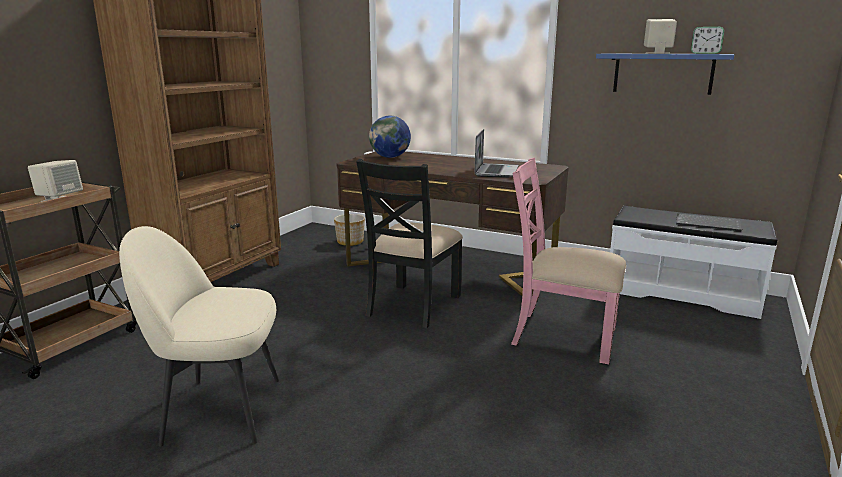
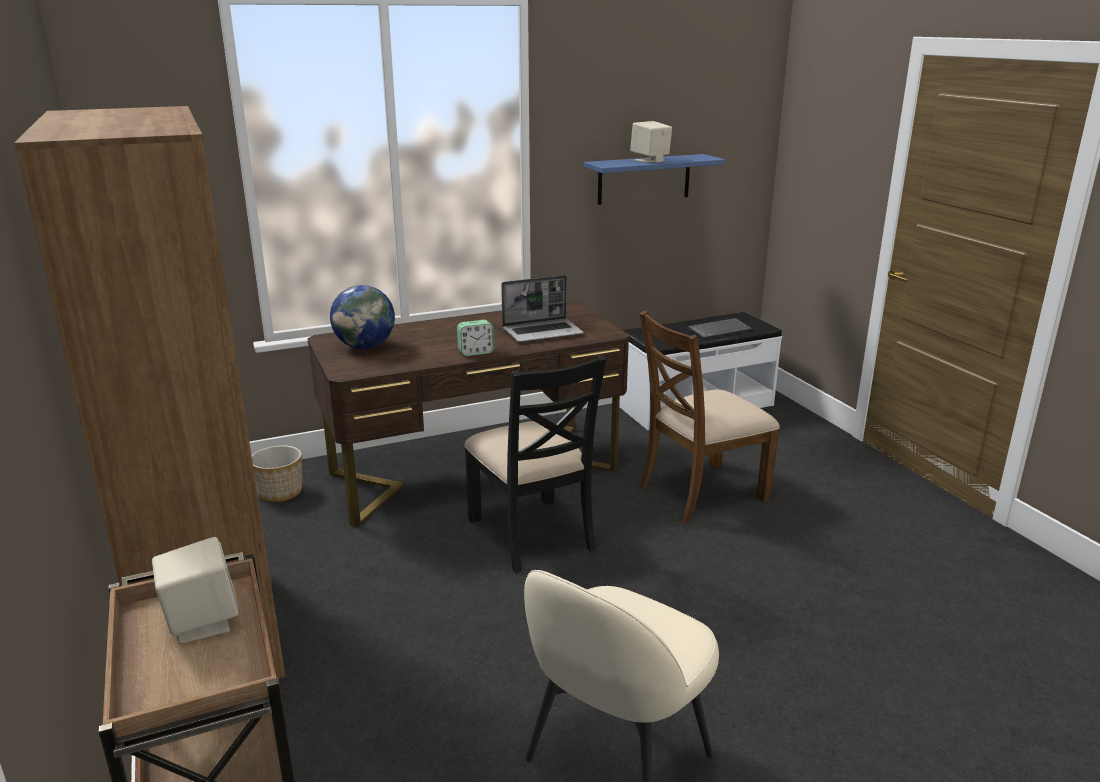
camera: 50 degrees left, 5 degrees up
(495, 171) = (543, 332): laptop -> laptop turned 105 degrees clockwise
(562, 336) = (701, 492): pink chair -> brown chair
(705, 53) = (694, 158): alarm clock -> alarm clock (476, 352)

